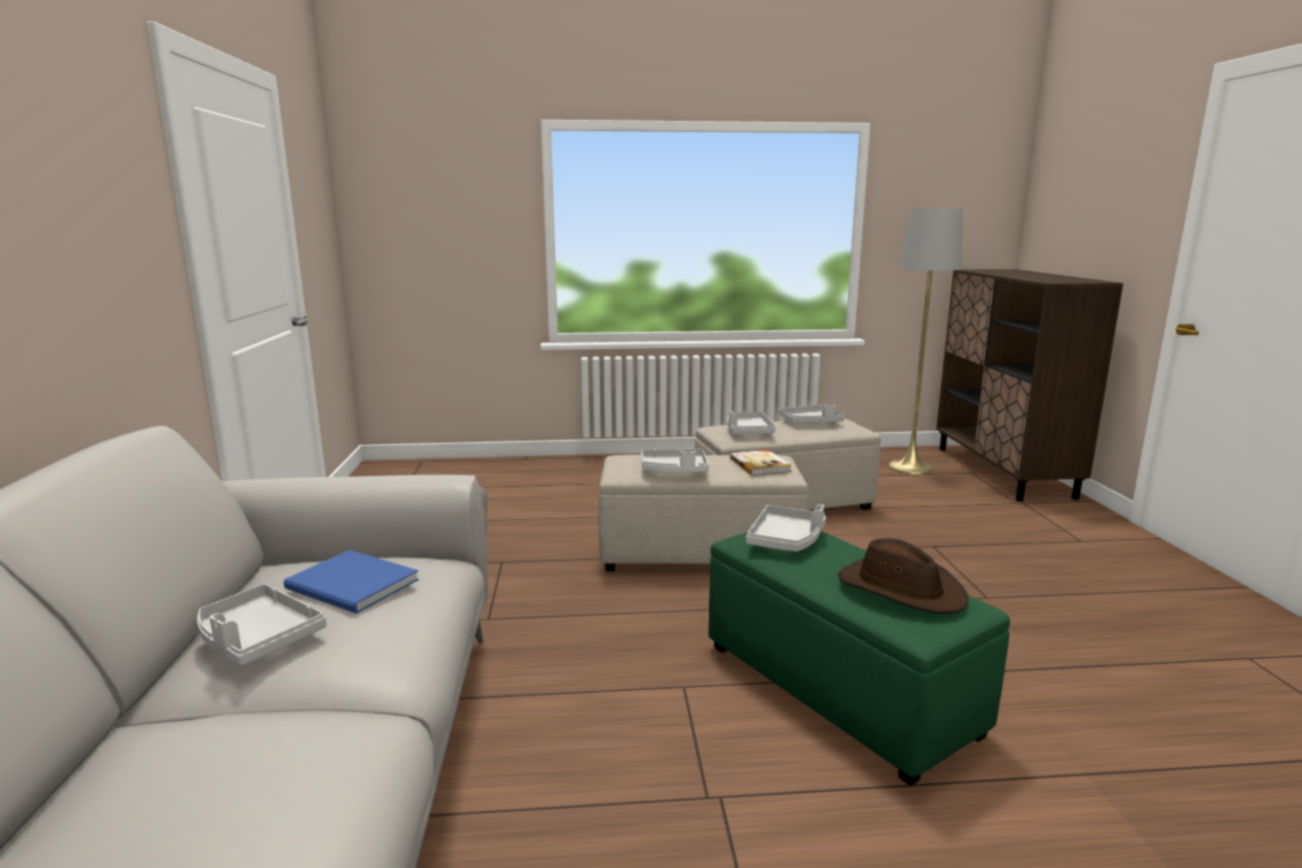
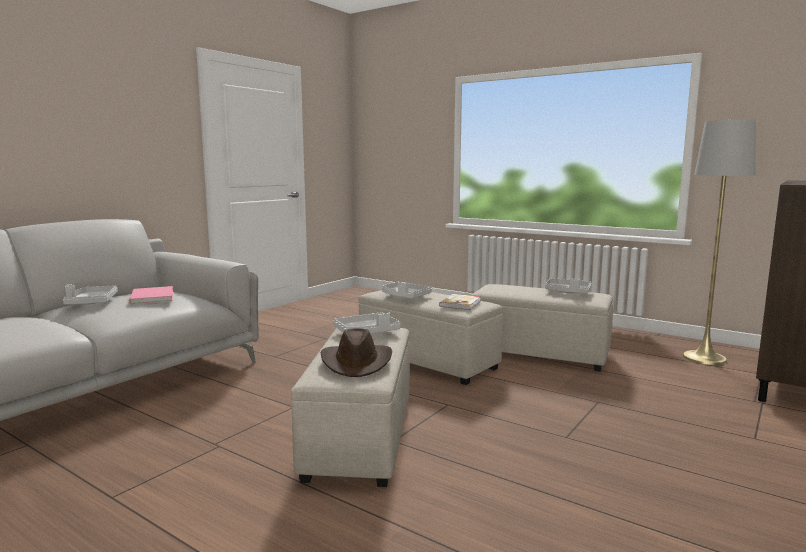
camera: 40 degrees right, 5 degrees down
(352, 586) = (150, 297): blue book -> pink book
(748, 431) = (507, 289): grey tray -> none
(839, 689) = (360, 437): green ottoman -> beige ottoman

